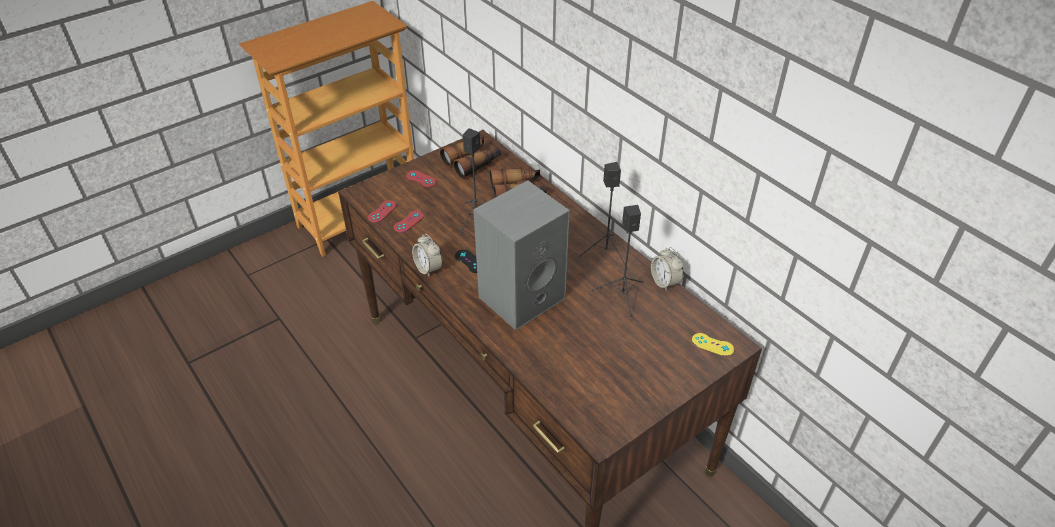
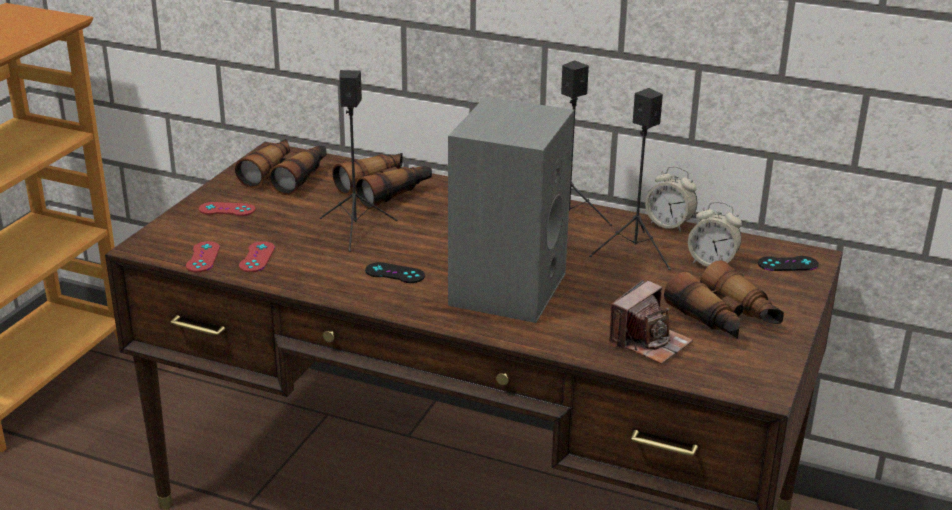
camera: 30 degrees left, 15 degrees down
(428, 268) = (341, 297): alarm clock -> alarm clock (712, 262)
(567, 372) = (649, 342): none -> camera
(629, 374) = (725, 319): none -> binoculars
(712, 345) = (788, 264): yellow game controller -> black game controller

